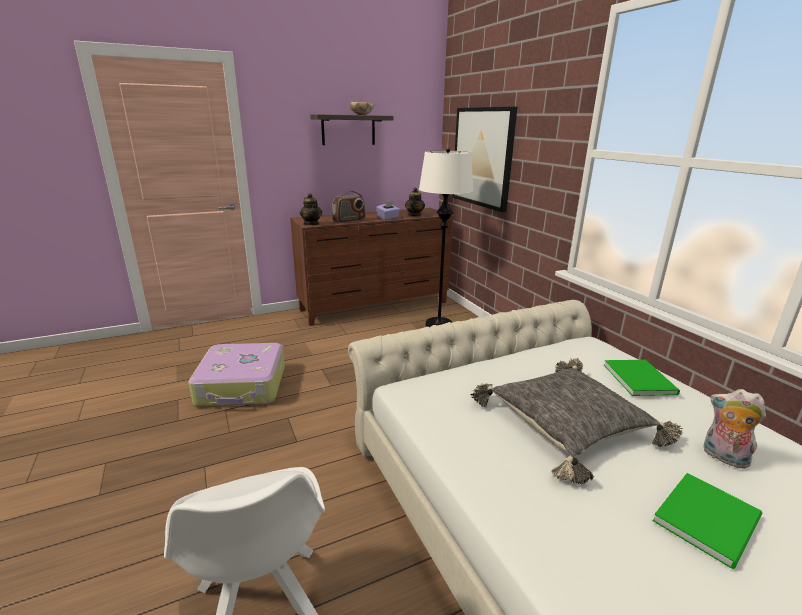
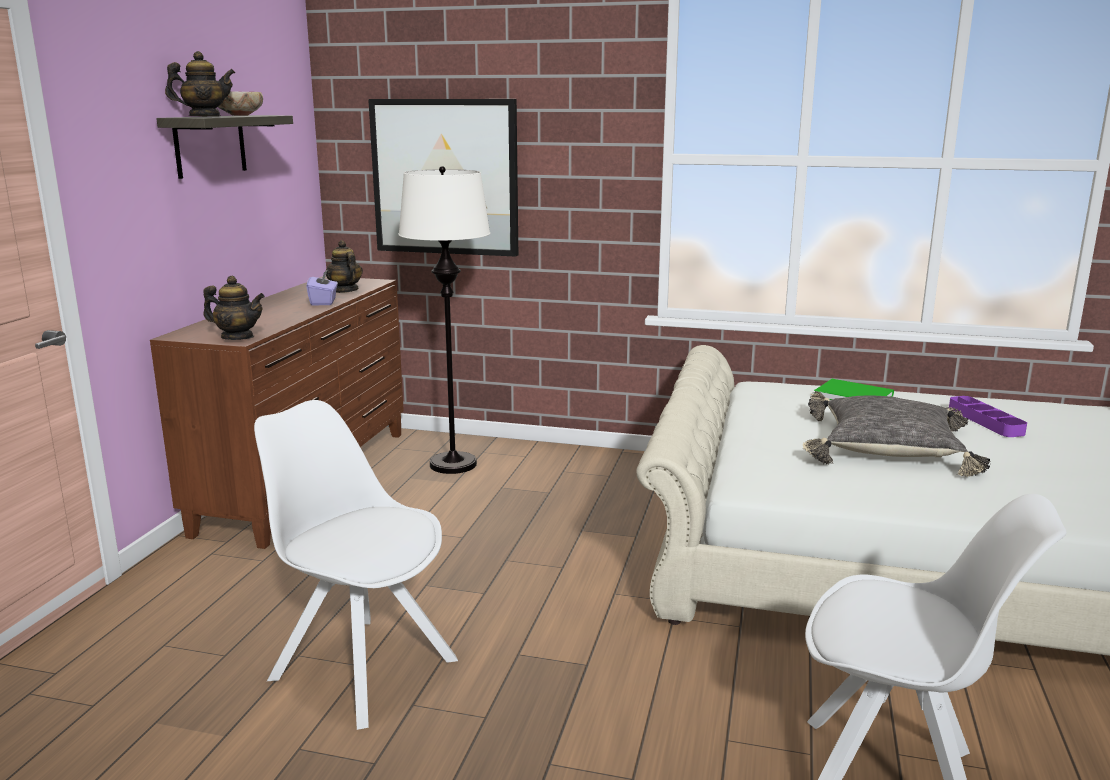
camera: 50 degrees left, 5 degrees down
(243, 386) = (362, 667): suitcase -> white chair
(334, 114) = (204, 116): none -> teapot
(349, 220) = (280, 319): radio -> none
(710, 519) = (1048, 454): green book -> none
(723, 457) = (985, 421): plush toy -> purple tray

